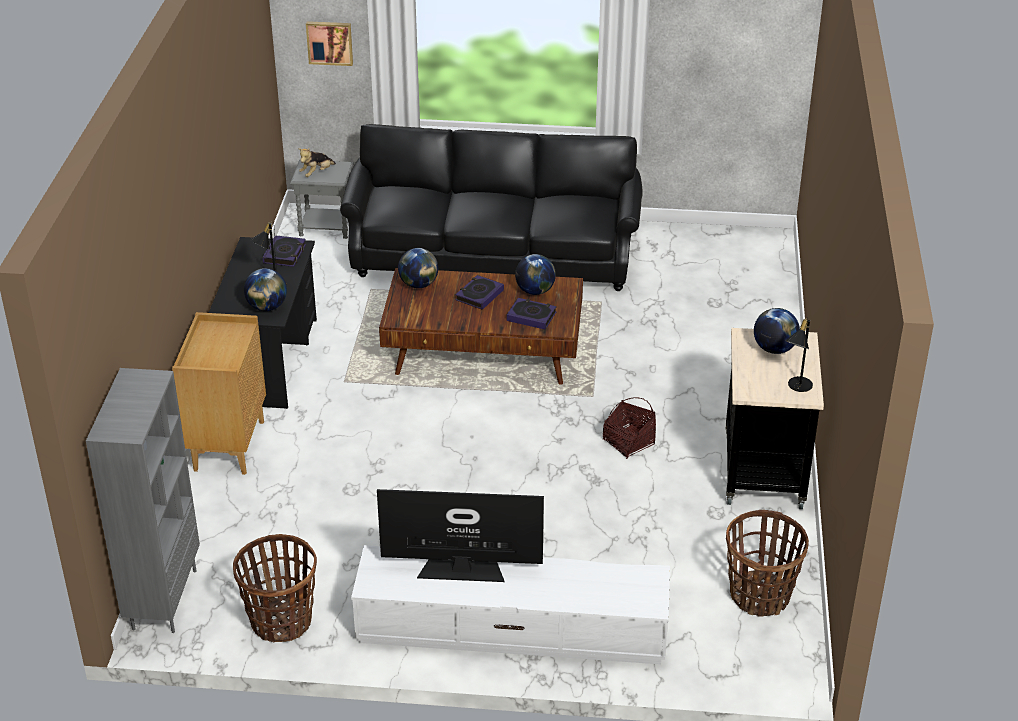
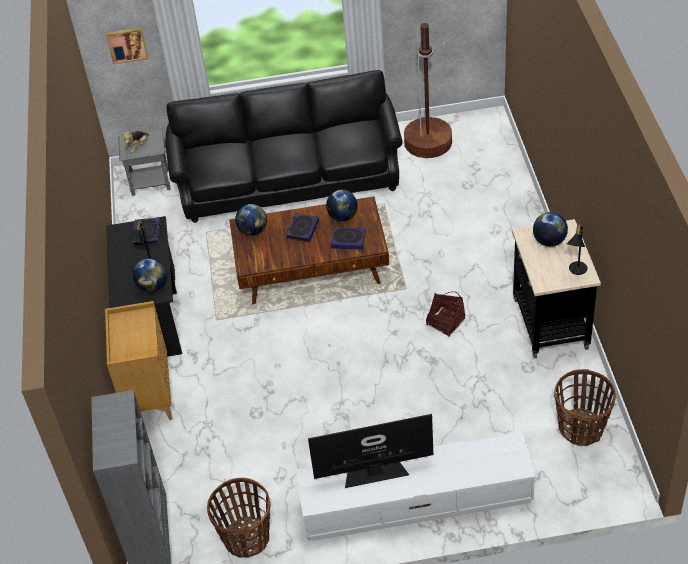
camera: 10 degrees left, 10 degrees up
(682, 249) = (428, 142): none -> brown floor lamp

